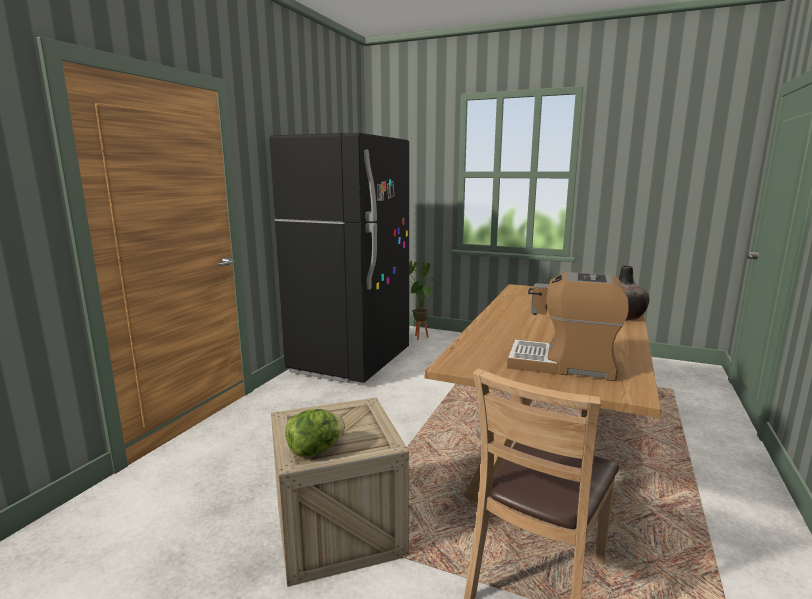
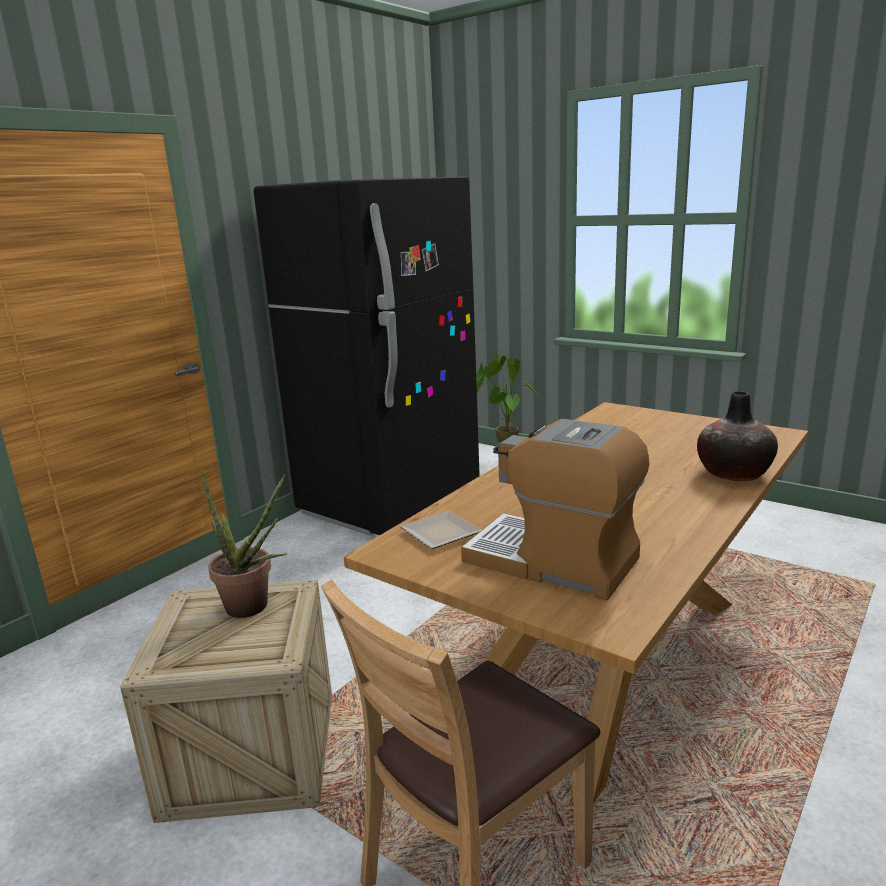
camera: 15 degrees right, 5 degrees up
(315, 450) = (185, 655): lettuce -> none
(344, 418) = (254, 608): none -> potted plant
(477, 353) = (441, 532): none -> plate

